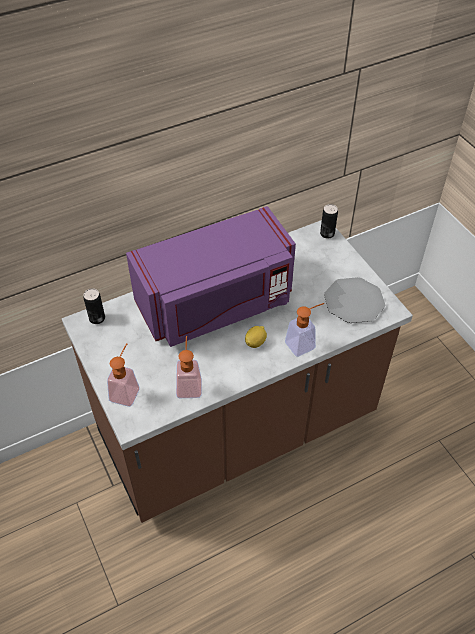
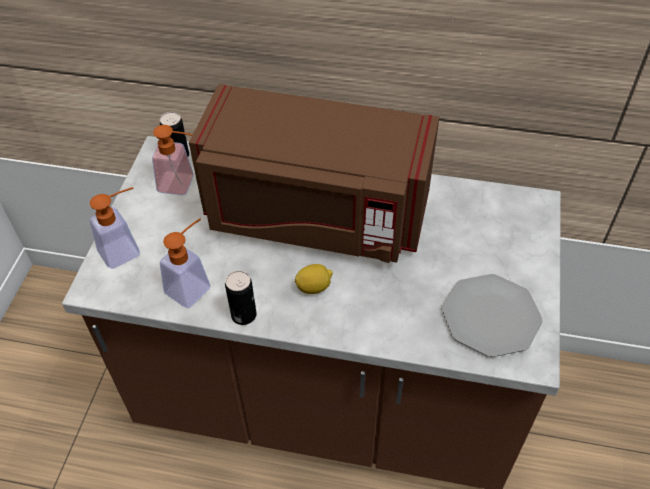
camera: 40 degrees right, 0 degrees up
(215, 303) = (315, 214): purple microwave -> brown microwave
(304, 343) = (371, 327): soap dispenser -> soap dispenser (182, 185)
(327, 234) = (539, 210): can -> can (243, 315)

